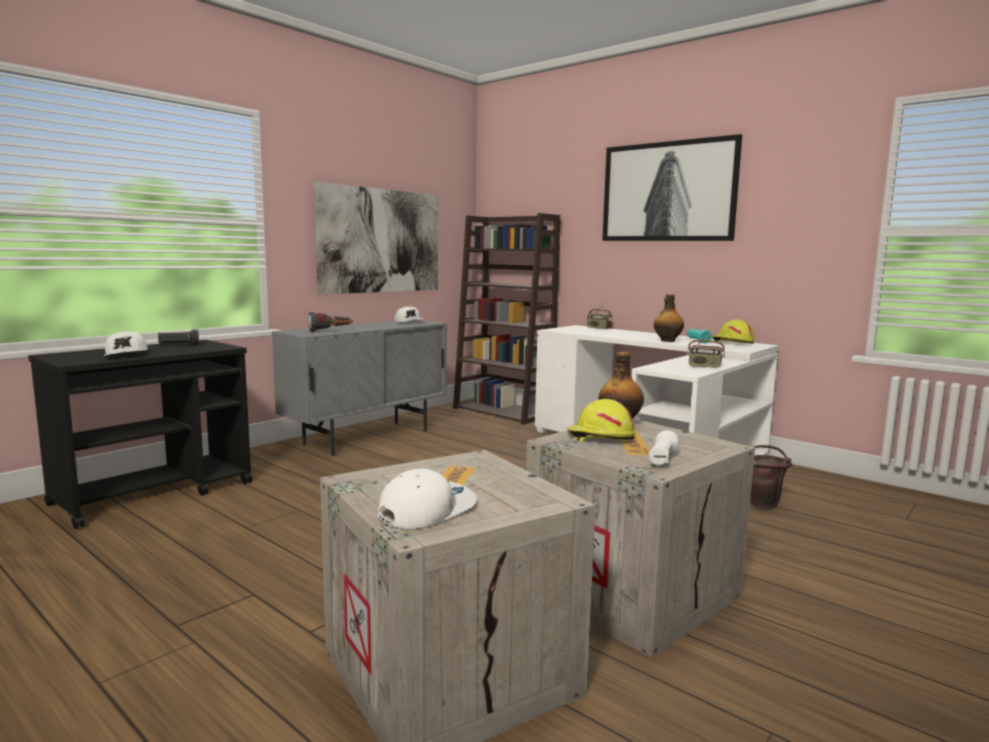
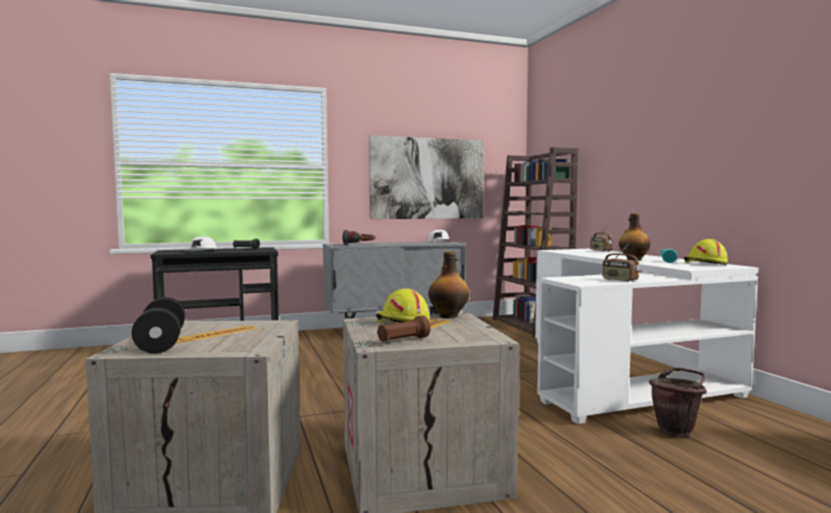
camera: 30 degrees right, 5 degrees down
(426, 510) = (161, 343): white cap -> black dumbbell
(662, 460) = (403, 340): white flashlight -> brown flashlight
(668, 192) = (660, 116): picture -> none

